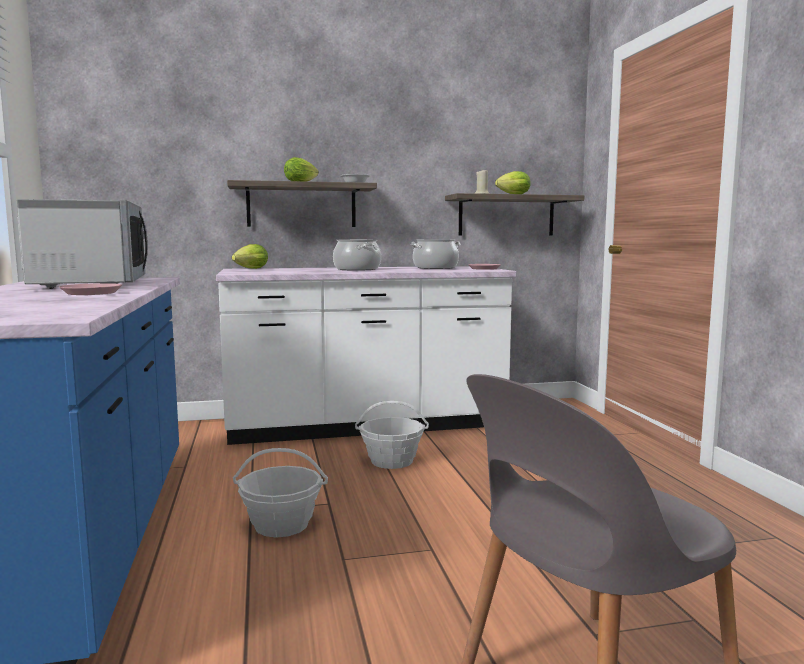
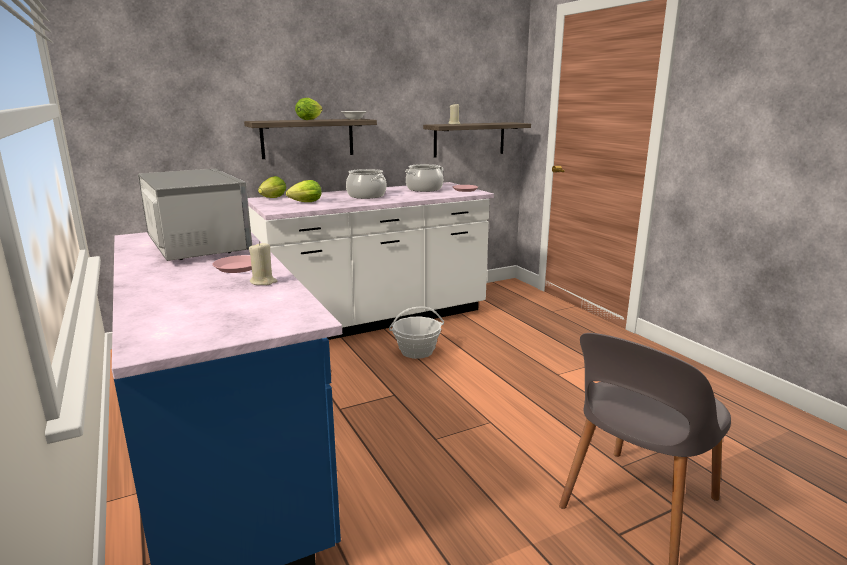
camera: 15 degrees left, 10 degrees up
(89, 299) = (263, 282): none -> beige candle
(281, 524) = (371, 418): basket -> none
(512, 194) = (477, 124): lettuce -> lettuce (304, 203)

